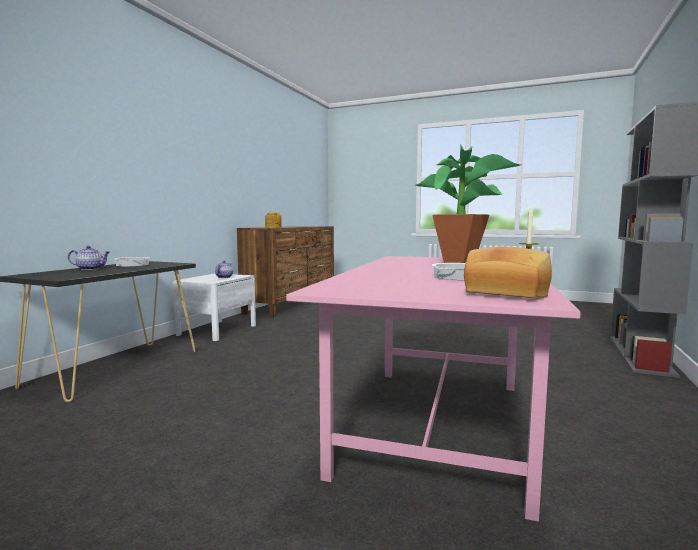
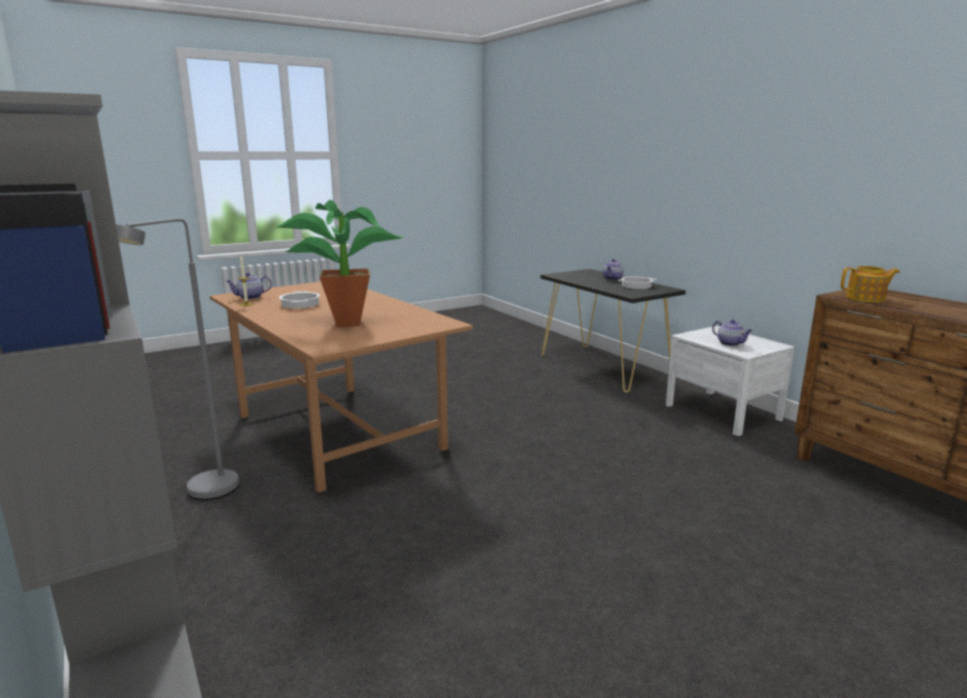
camera: 125 degrees right, 10 degrees up
(439, 425) = (336, 431): pink dining table -> brown dining table
(506, 293) = (250, 297): bread -> teapot
(615, 423) = (204, 494): none -> grey floor lamp

